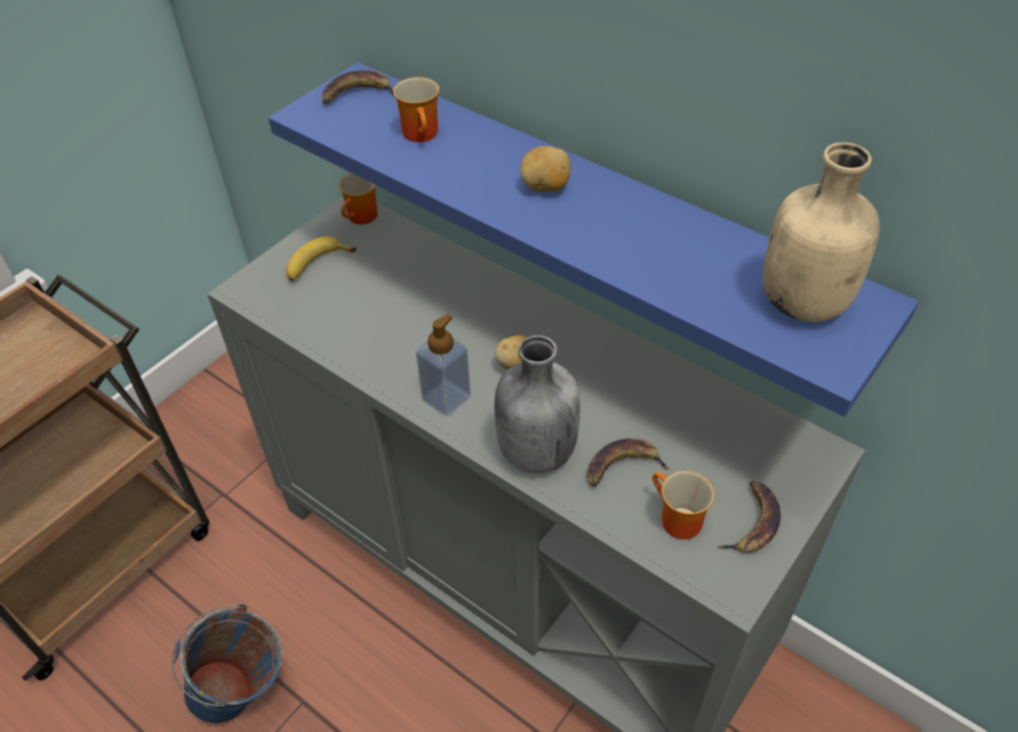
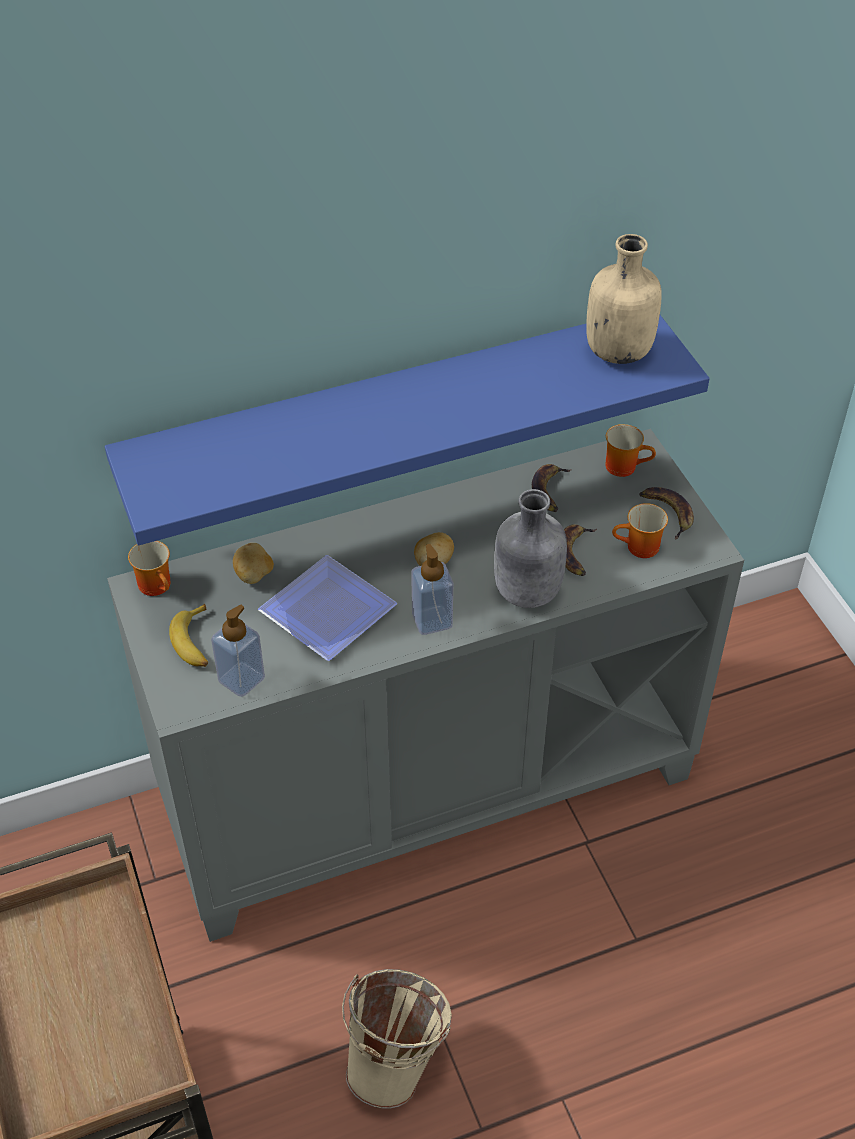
camera: 60 degrees left, 0 degrees up
(245, 697) = (397, 1063): blue bucket -> beige bucket
(294, 309) = (241, 679): none -> soap dispenser
(357, 94) = (160, 463): banana -> banana (550, 491)
(402, 326) = (328, 615): none -> plate
(423, 134) = (262, 446): mug -> mug (625, 465)
(545, 187) = (397, 410): potato -> potato (254, 575)

